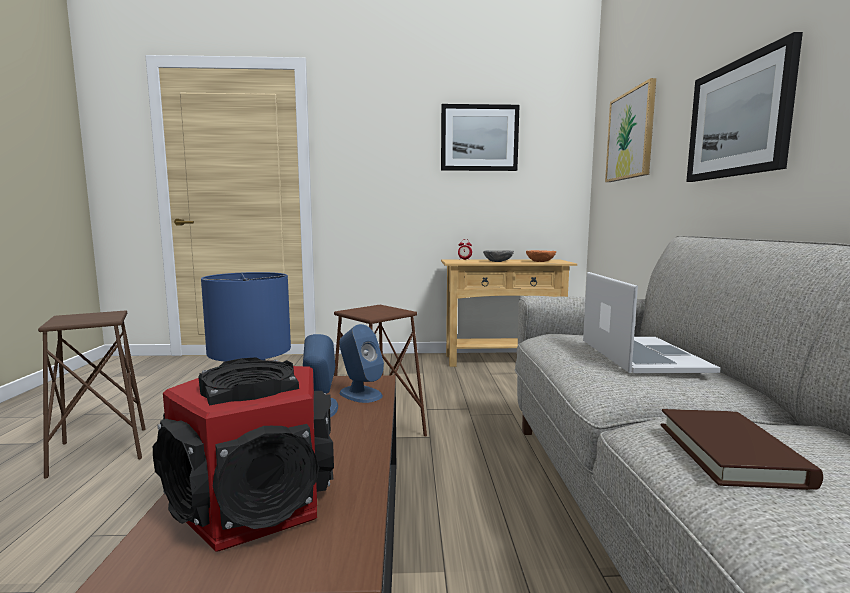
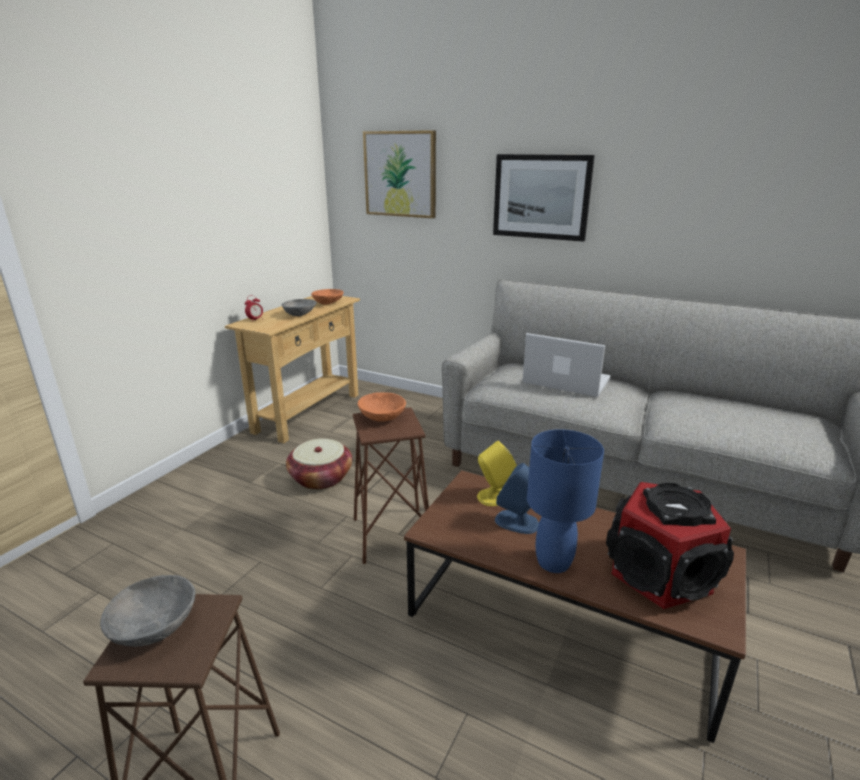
camera: 60 degrees left, 15 degrees up
(92, 315) = (156, 627): none -> grey bowl
(360, 394) = (496, 496): blue speaker -> yellow speaker
(382, 309) = (381, 417): none -> orange bowl
(423, 389) = (321, 478): none -> basket
(479, 138) = (233, 163): picture -> none
(730, 453) = (709, 422): brown book -> none

